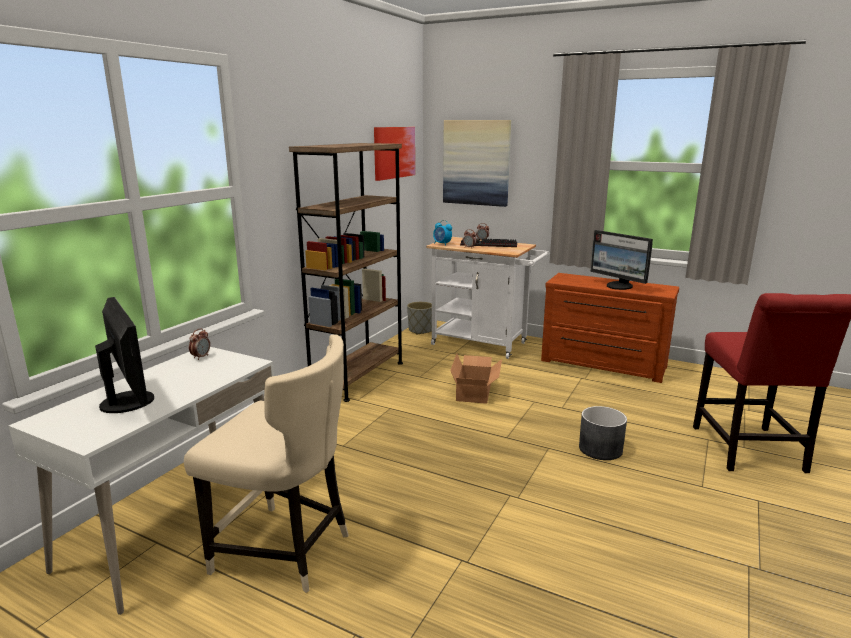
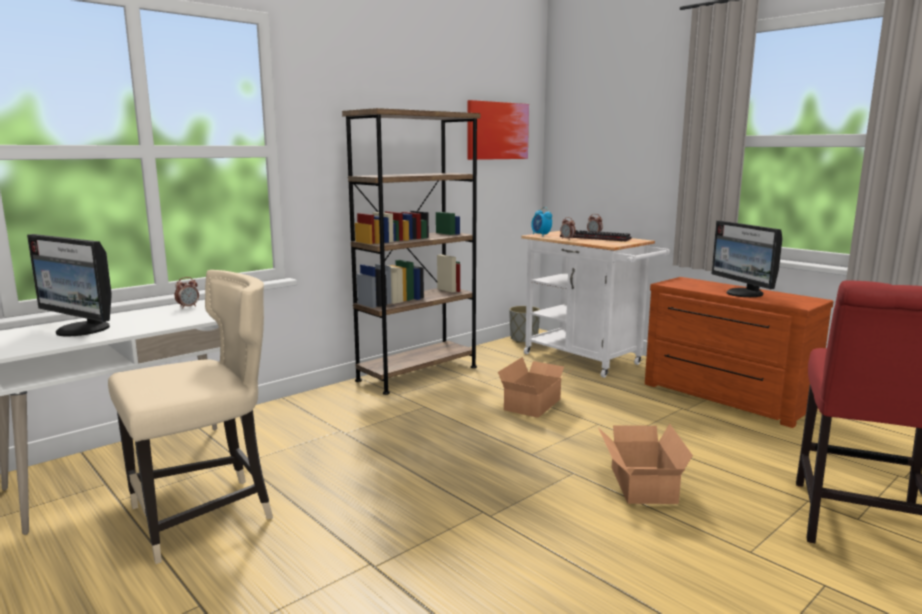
camera: 20 degrees right, 5 degrees down
(129, 401) = (81, 330): monitor -> monitor turned 135 degrees clockwise
(285, 551) = (205, 515): beige chair -> beige chair turned 75 degrees counterclockwise
(476, 162) = (598, 144): picture -> none
(600, 449) = (640, 485): grey planter -> cardboard box

